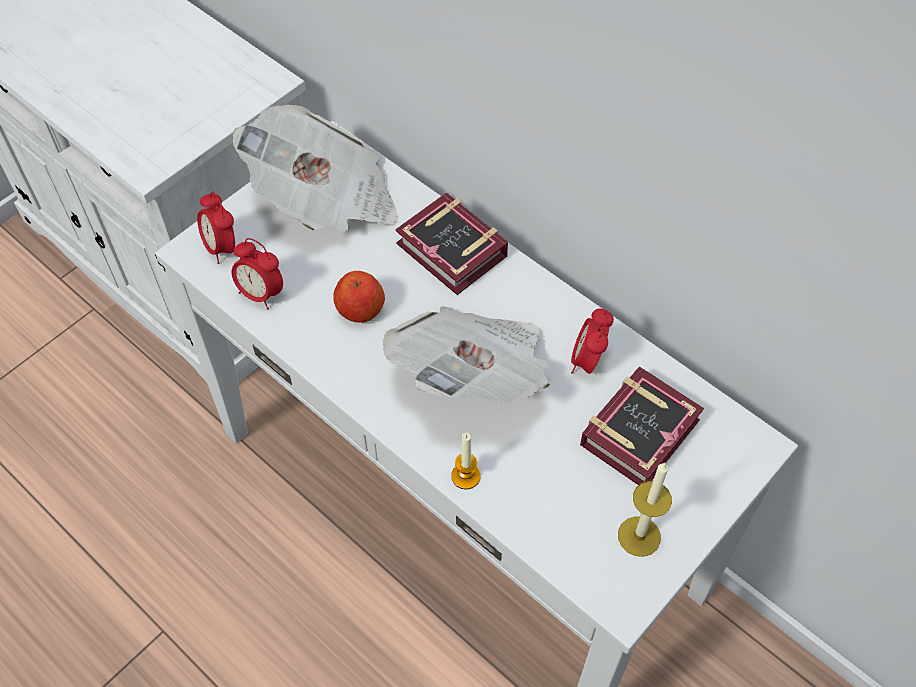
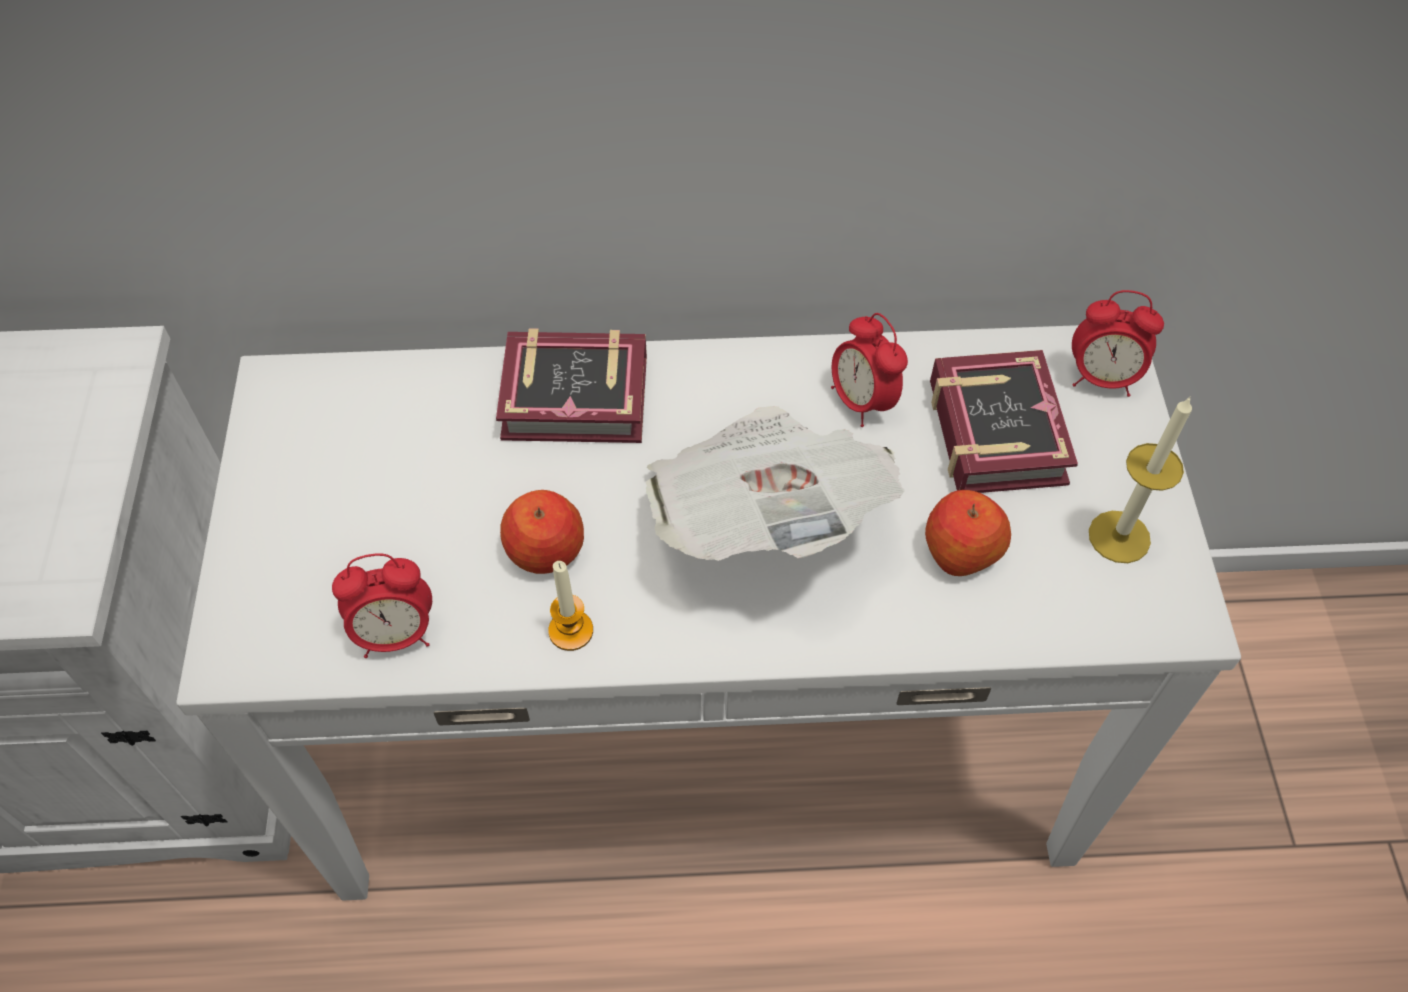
camera: 45 degrees left, 0 degrees up
(221, 248) = (271, 621): alarm clock -> alarm clock (1102, 378)
(325, 199) = (345, 456): newspaper -> none
(465, 476) = (887, 632): candle -> candle (571, 631)
(548, 471) = (961, 550): none -> apple

